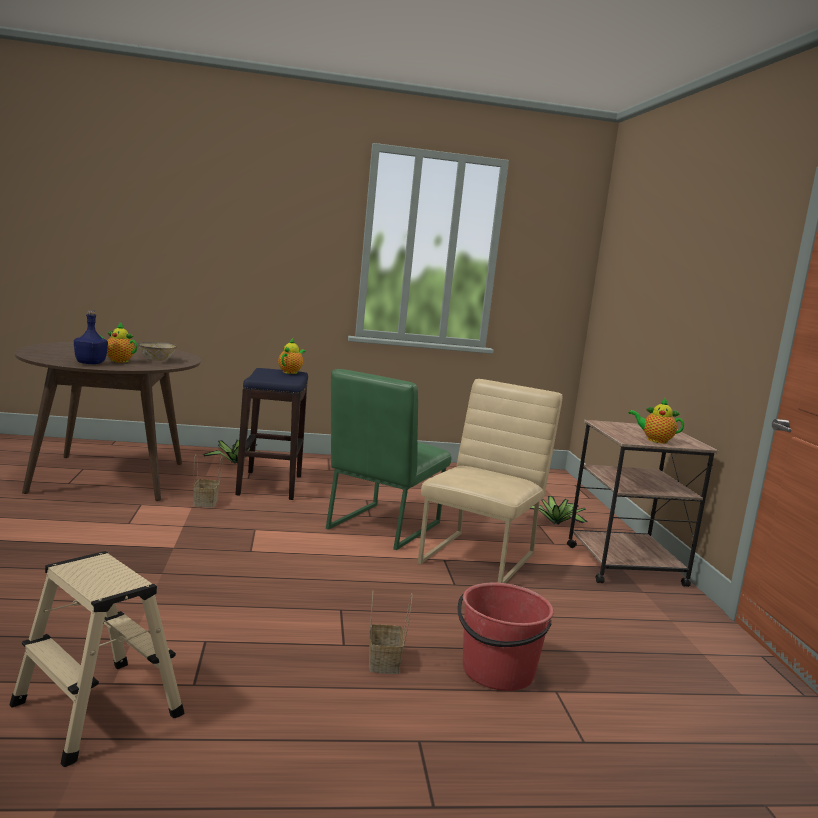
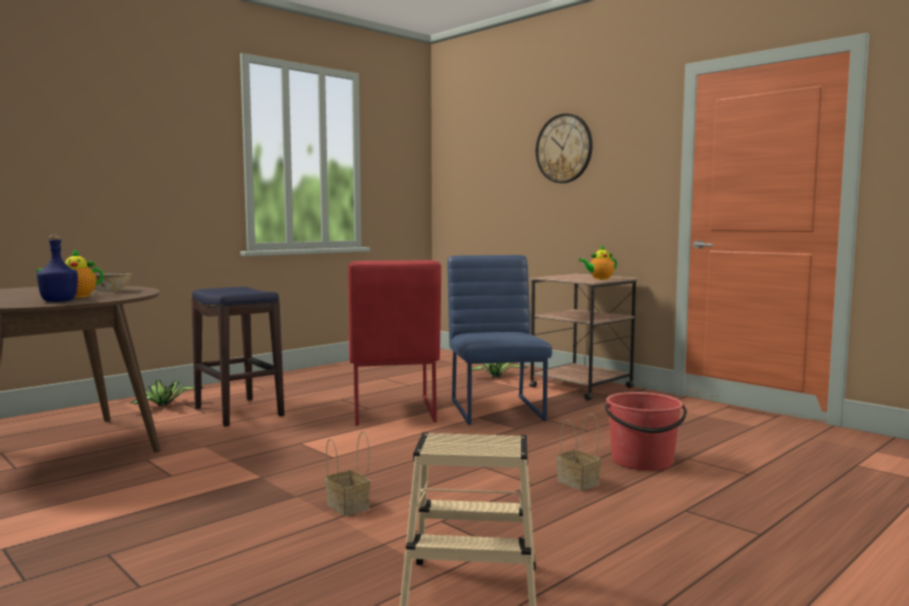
camera: 35 degrees left, 5 degrees down
(206, 503) = (210, 439): basket -> basket (349, 506)
(291, 372) = (237, 287): teapot -> none
(381, 526) = (392, 411): green chair -> red chair
(480, 557) = (496, 409): beige chair -> blue chair
(691, 266) = (564, 148): none -> wall clock

